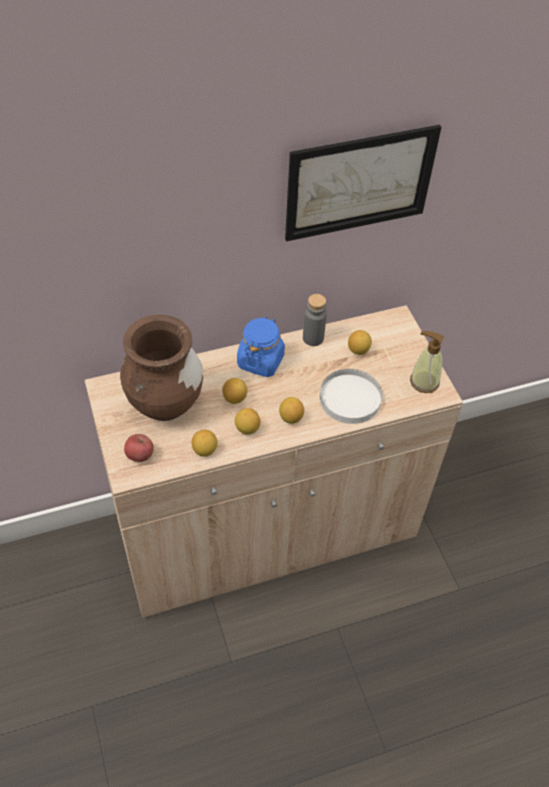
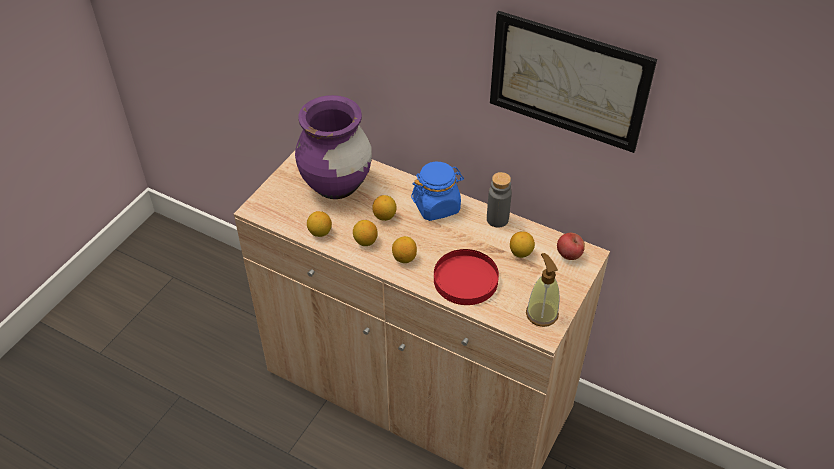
camera: 50 degrees right, 5 degrees down
(140, 455) = (278, 204): apple -> apple (569, 255)
(165, 403) = (336, 185): brown vase -> purple vase
(350, 399) = (465, 280): white plate -> red plate

